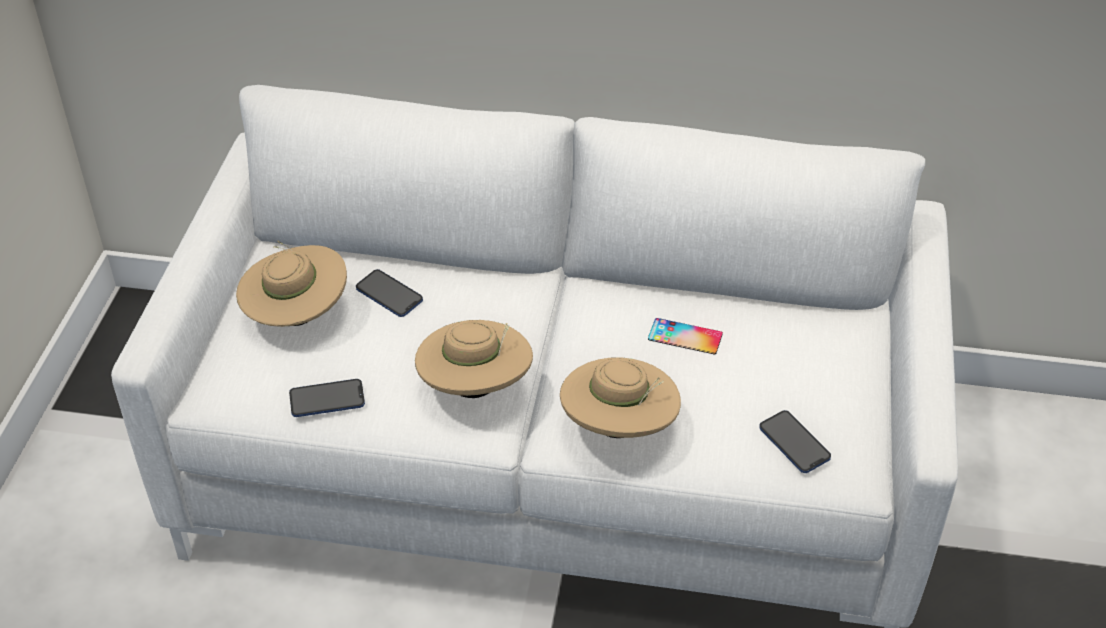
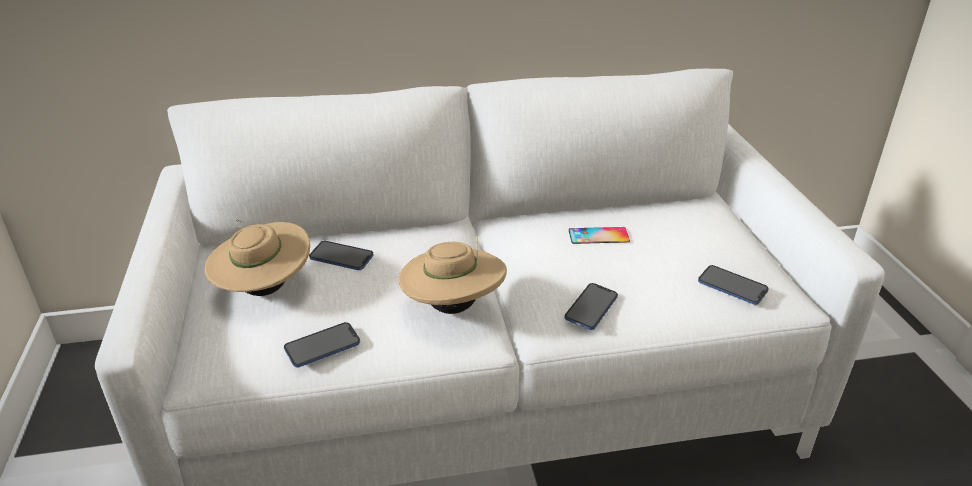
camera: 20 degrees left, 10 degrees down
(619, 428) = (591, 307): beige hat -> phone

